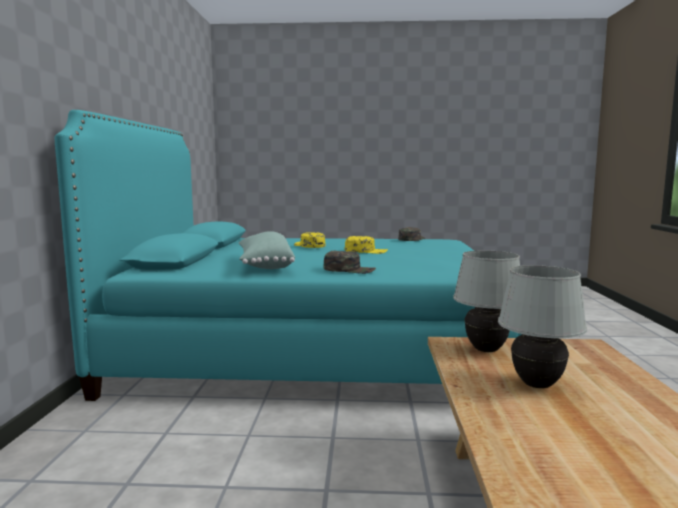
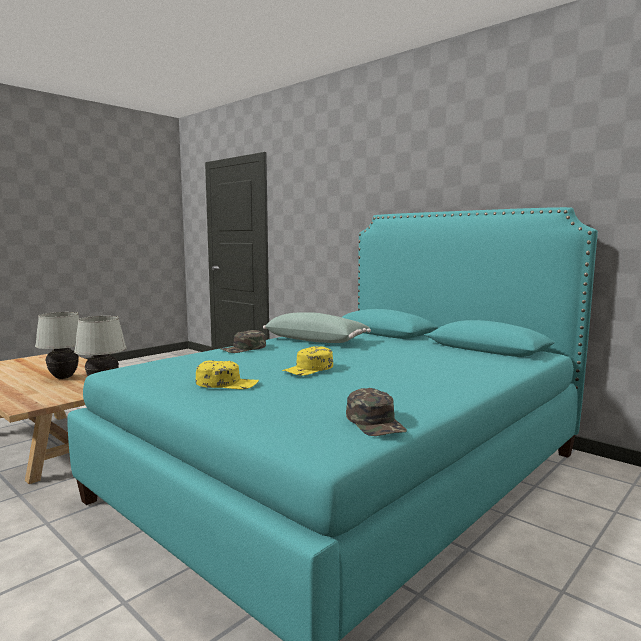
camera: 130 degrees right, 0 degrees up
(309, 246) = (401, 365): yellow cap -> yellow cap (227, 383)

